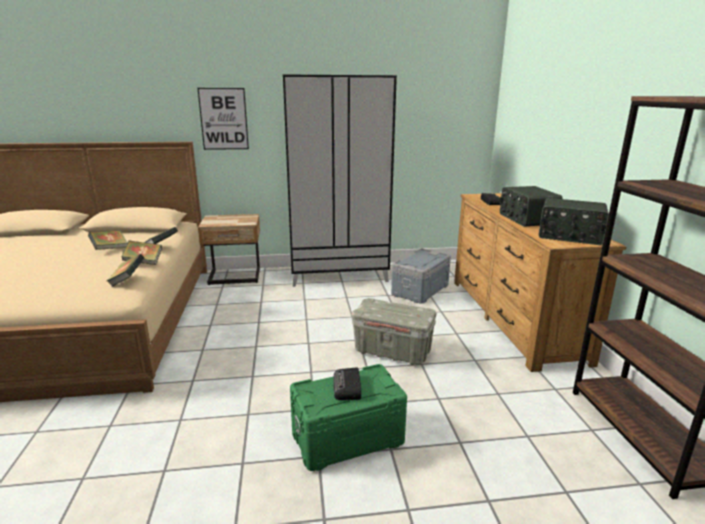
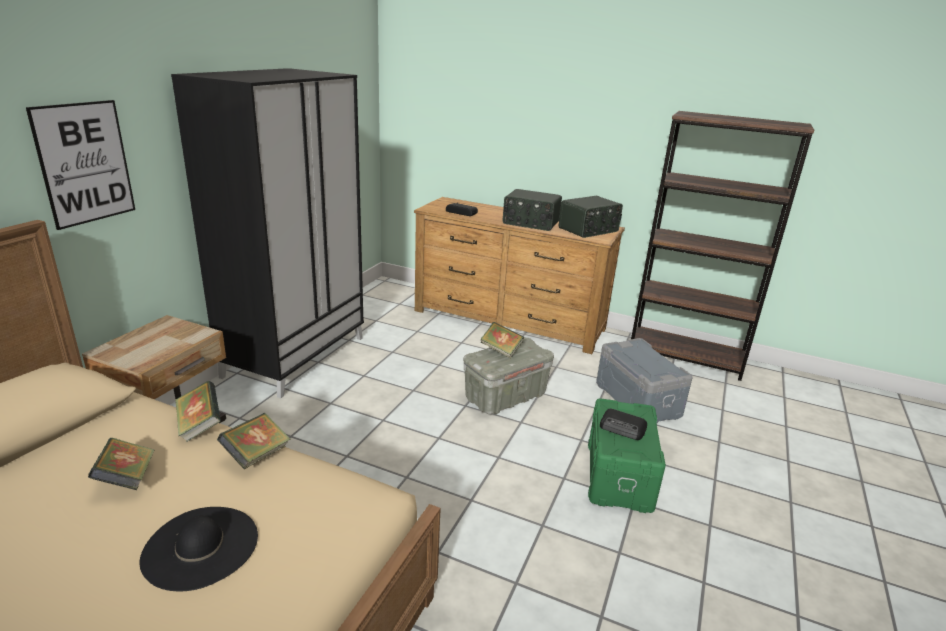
camera: 60 degrees left, 5 degrees up
(66, 273) = (200, 546): none -> black hat
(127, 280) = (325, 483): book -> book (501, 350)
(420, 290) = (406, 332): grey storage box -> grey storage box (638, 399)

